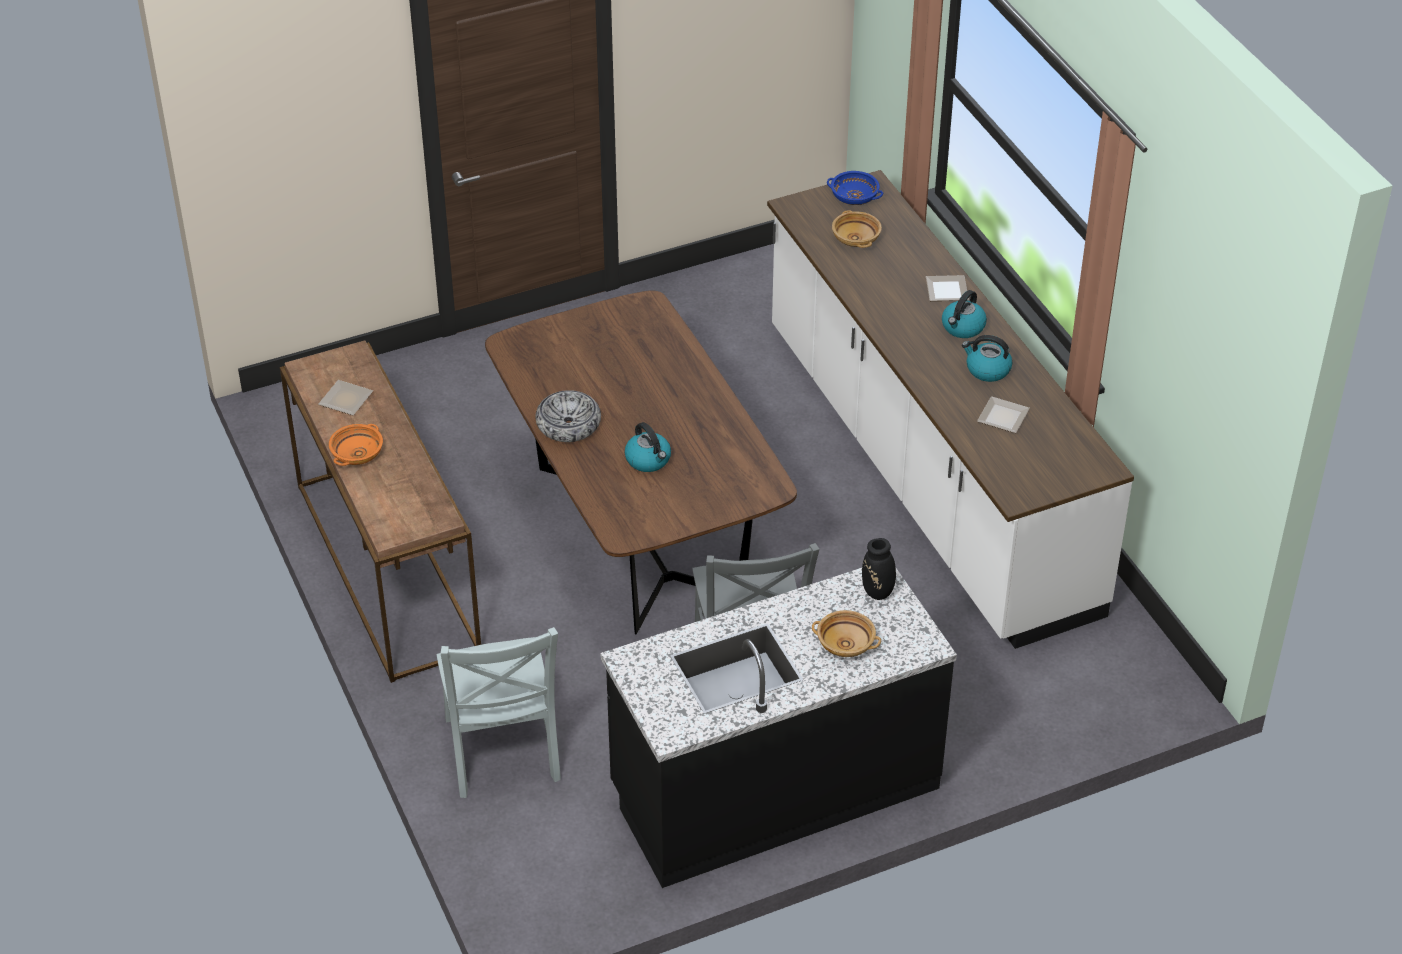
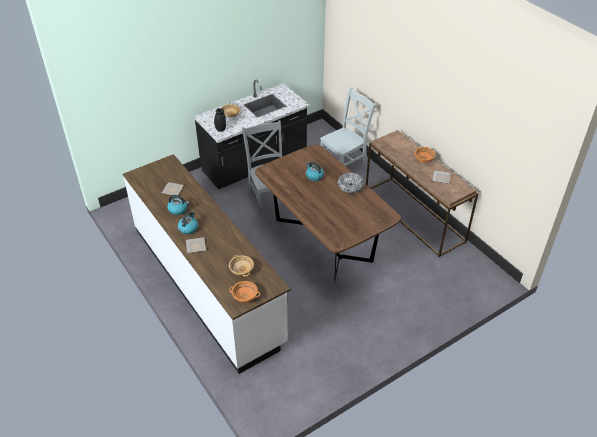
camera: 170 degrees right, 0 degrees up
(501, 753) = (345, 163): grey chair -> grey chair turned 75 degrees clockwise
(854, 198) = (245, 296): blue bowl -> orange bowl

